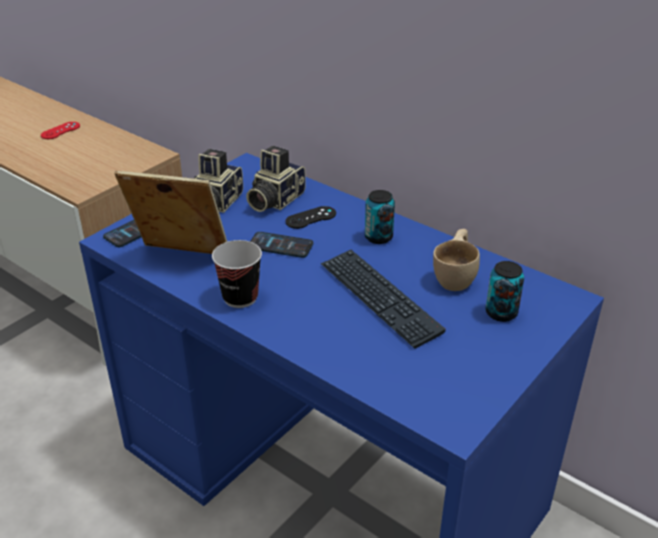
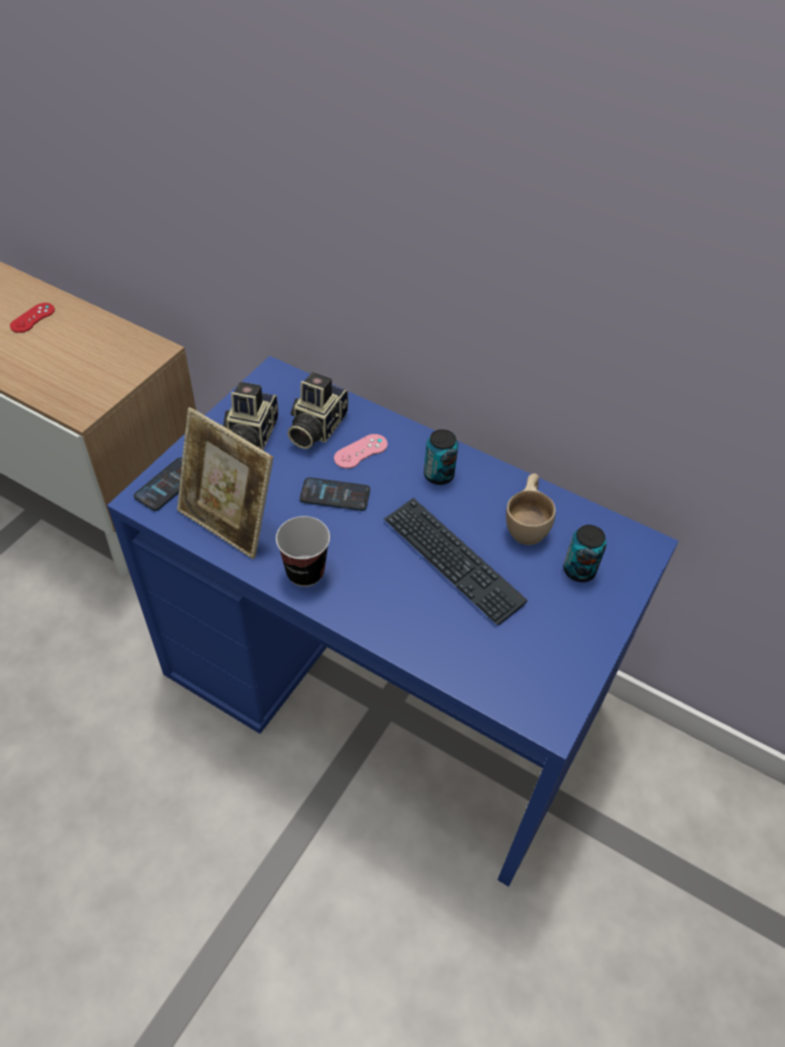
camera: 10 degrees left, 15 degrees up
(181, 259) = (228, 522): picture frame -> picture frame turned 150 degrees counterclockwise
(311, 218) = (361, 451): black game controller -> pink game controller

